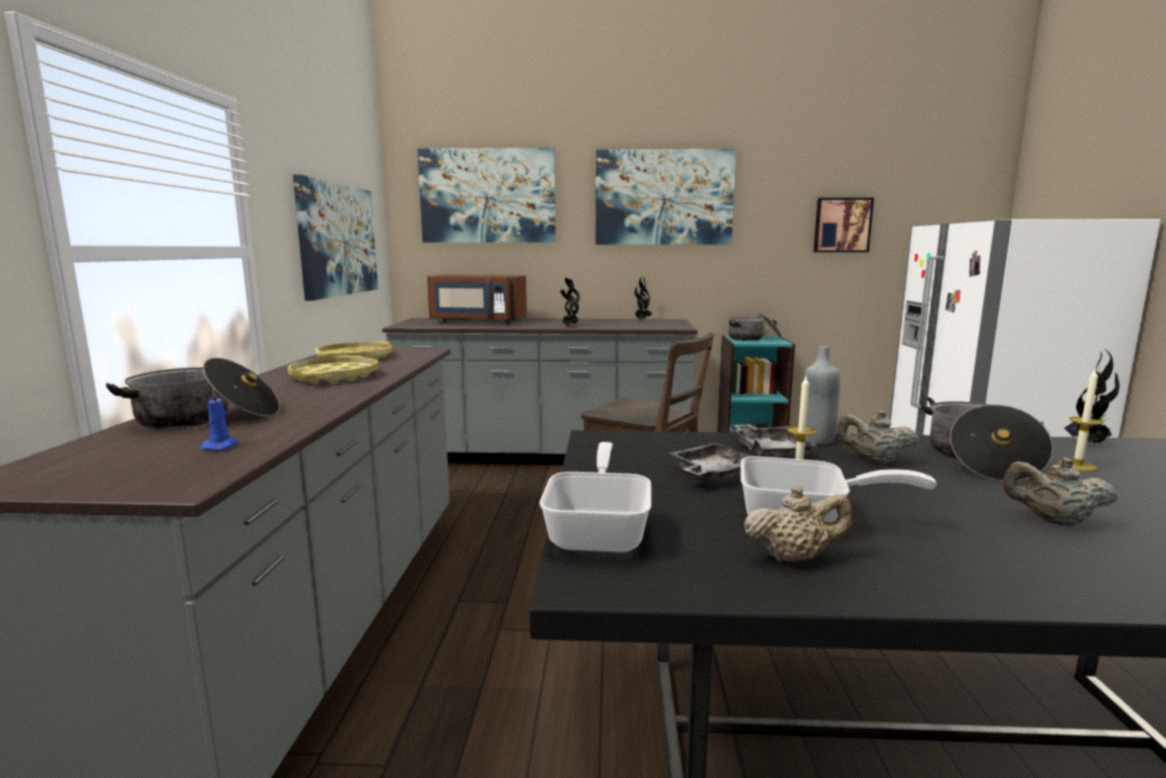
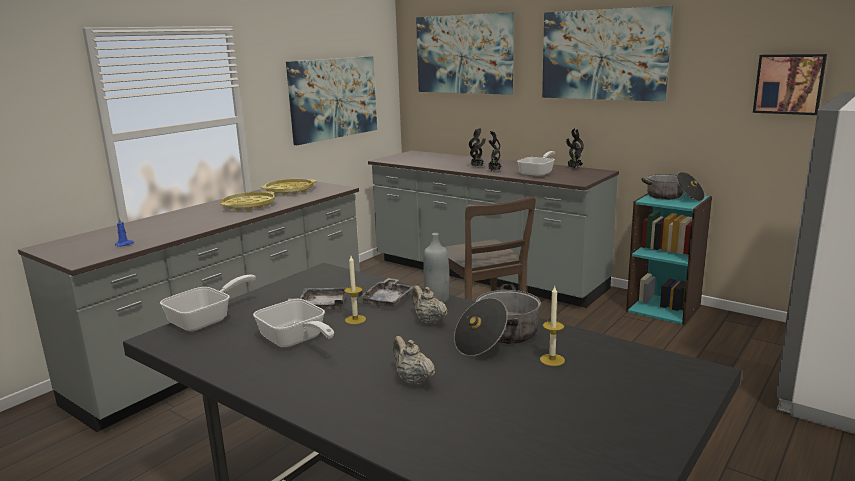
camera: 35 degrees right, 5 degrees up
(206, 418) = (149, 226): cooking pot -> none
(477, 321) = (442, 159): brown microwave -> none
(621, 325) = (538, 173): none -> frying pan
(794, 557) = (245, 354): beige teapot -> none
(1088, 444) = (623, 350): potted plant -> potted plant (477, 167)

